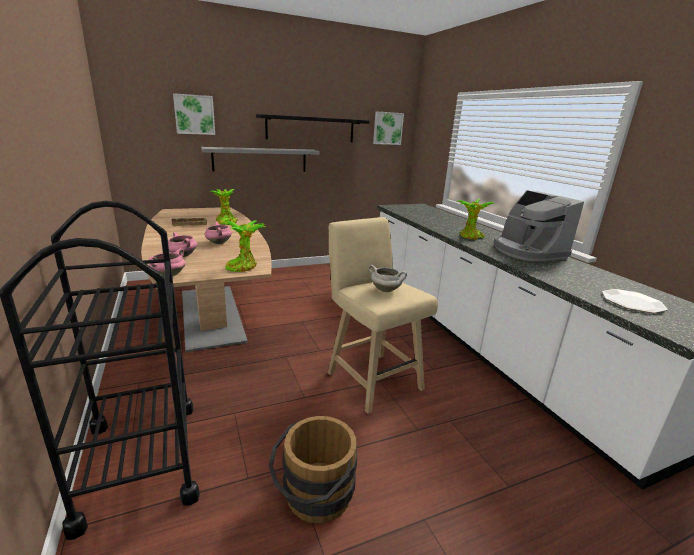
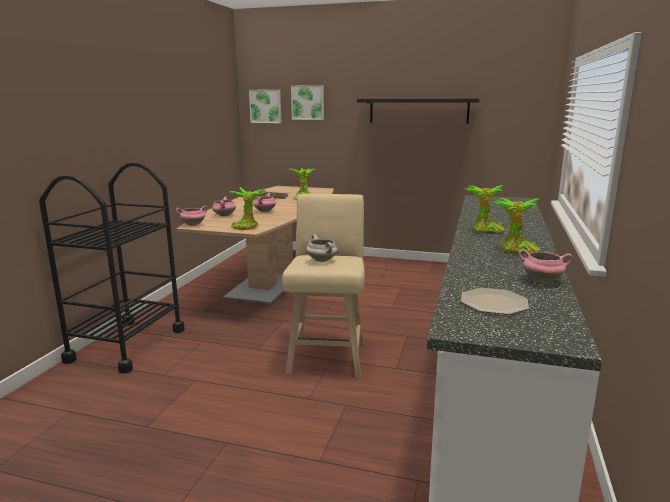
camera: 40 degrees right, 5 degrees down
(260, 160) = (364, 143): grey shelf -> none
(313, 497) = (182, 399): brown bucket -> none
(387, 128) = (517, 106): picture -> picture (266, 106)
(527, 251) = (516, 250): coffee machine -> potted plant
(599, 274) = (542, 280): none -> pink cooking pot

